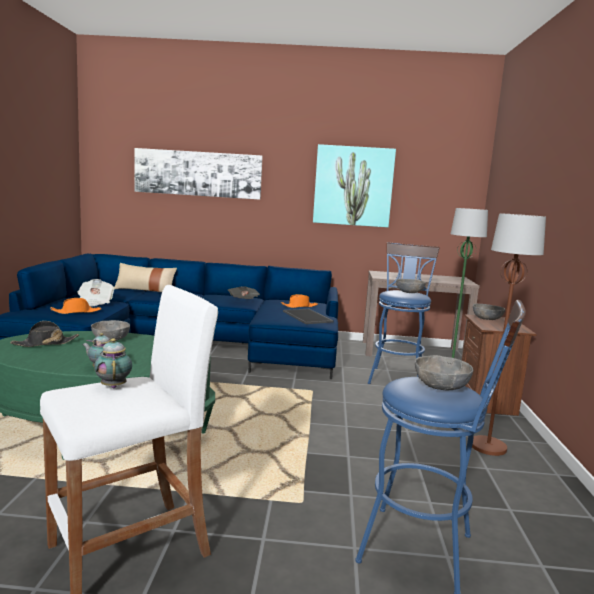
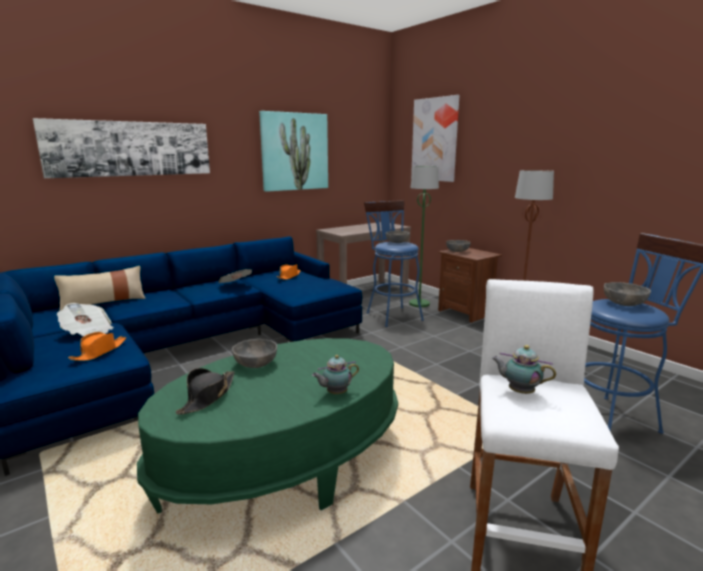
camera: 40 degrees left, 5 degrees up
(308, 317) = (320, 283): tray -> none
(513, 180) = (435, 139): none -> picture

